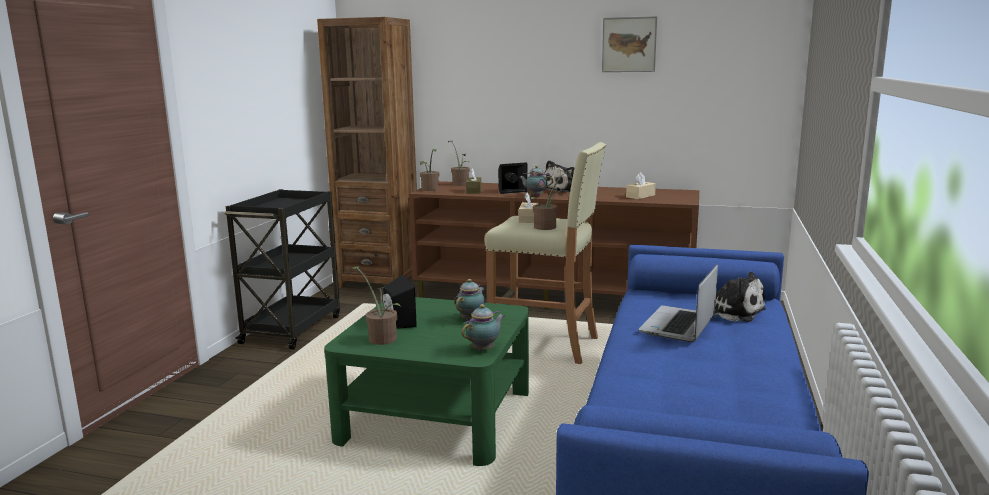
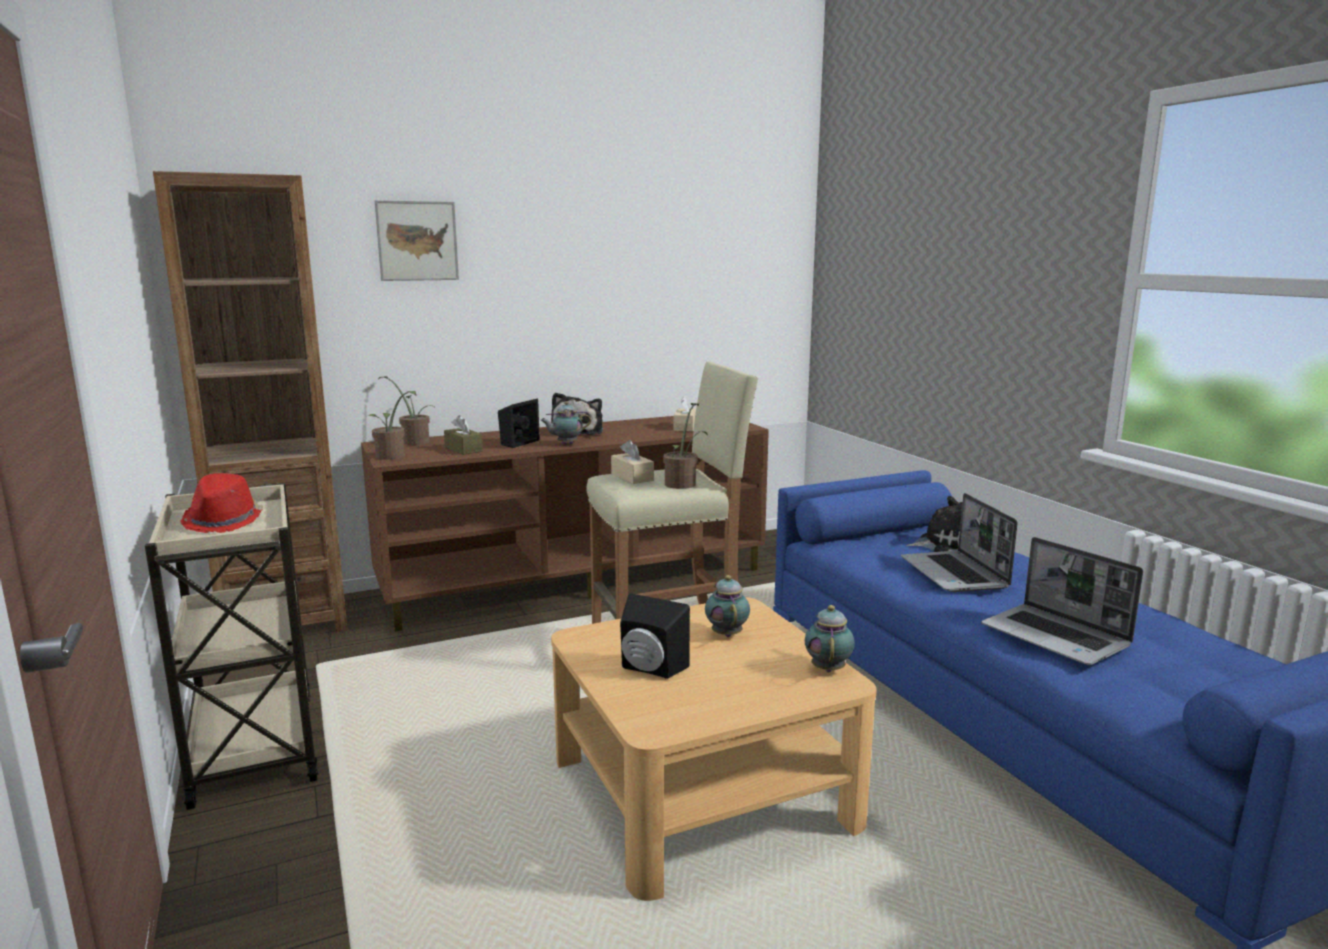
camera: 40 degrees left, 0 degrees up
(284, 204) = (224, 521): none -> red hat
(292, 328) = (254, 745): black cart -> beige cart
(380, 338) = (677, 700): potted plant -> none
(437, 416) = (704, 792): green coffee table -> beige coffee table
(629, 44) = (631, 232): picture -> picture (417, 241)
(650, 375) = (1057, 637): none -> laptop

